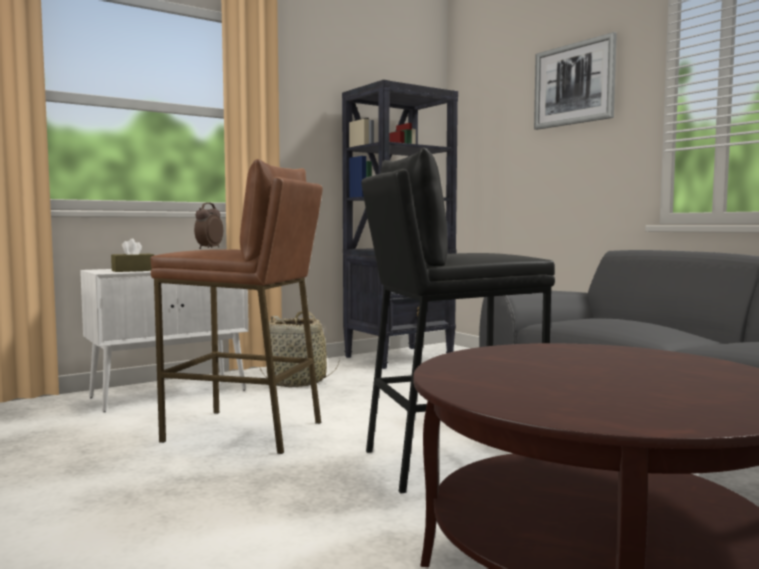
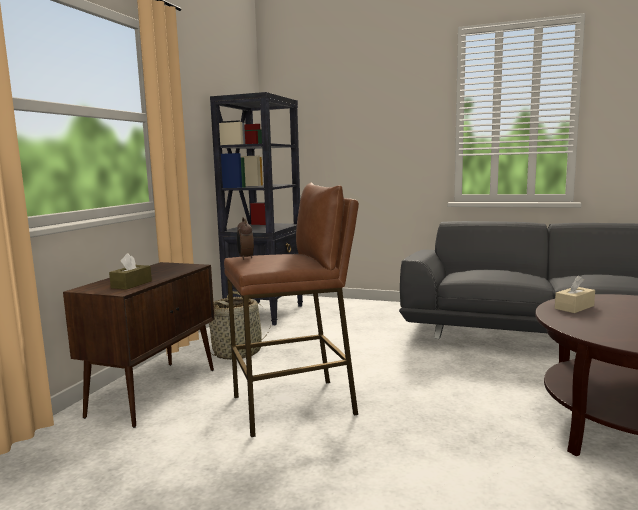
camera: 35 degrees left, 5 degrees up
(170, 393) = (155, 391): white cabinet -> brown cabinet
(449, 462) = (458, 386): black stool -> none
(547, 352) = (574, 307): none -> beige tissue box
(574, 84) = (384, 103): picture -> none

